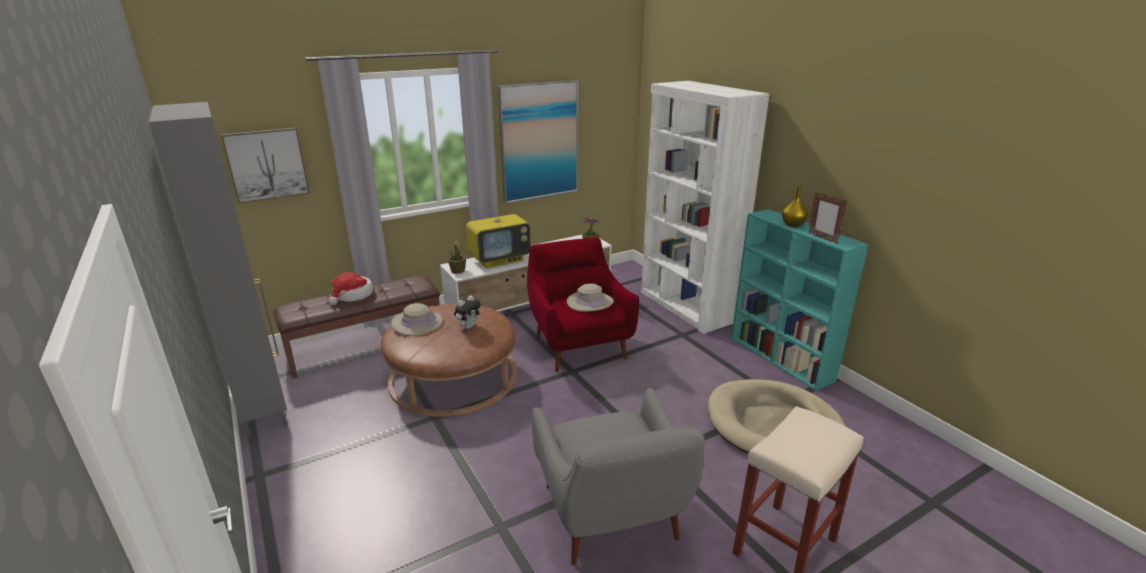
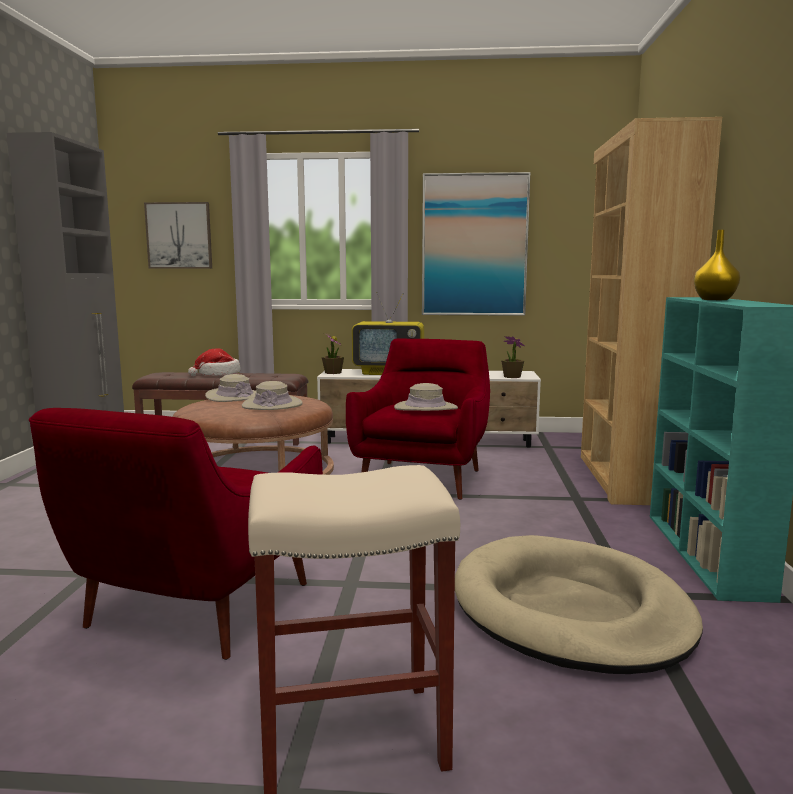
camera: 35 degrees right, 15 degrees down
(468, 326) = (272, 405): plush toy -> beige hat
(612, 518) = (194, 610): grey armchair -> red armchair
(686, 307) = (627, 479): white bookcase -> brown bookcase
(822, 238) = (733, 303): picture frame -> none

